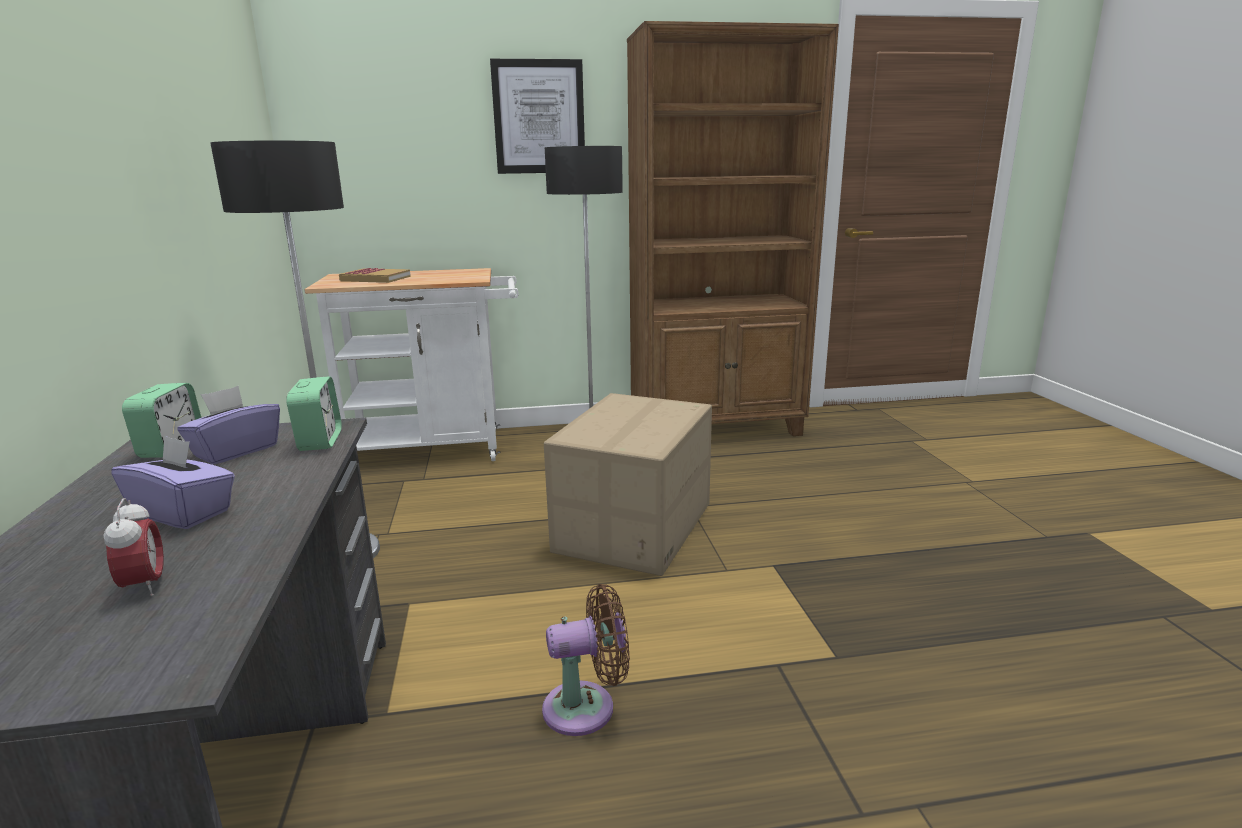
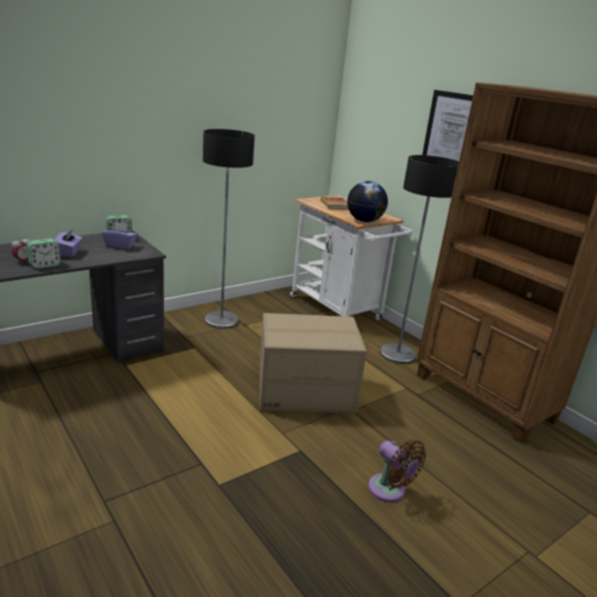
camera: 60 degrees right, 5 degrees up
(320, 441) = (135, 254): alarm clock -> alarm clock (45, 265)
(471, 277) = (364, 221): none -> globe
(586, 707) = (145, 410): brown fan -> brown fan (389, 491)

